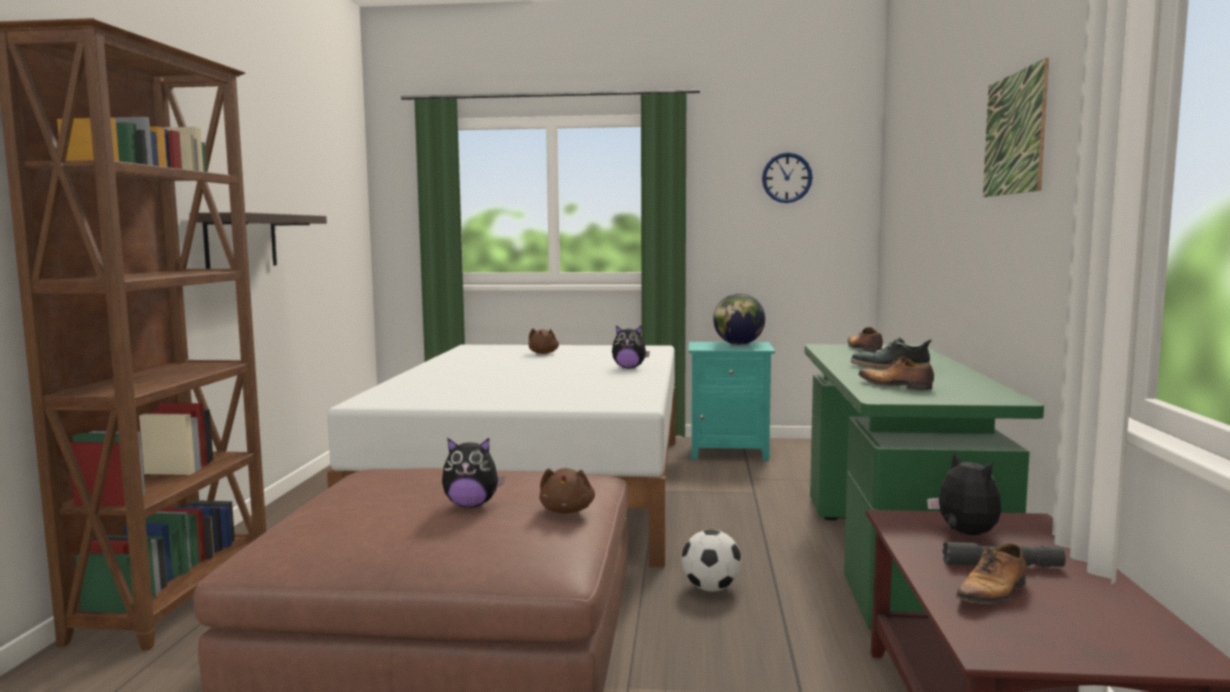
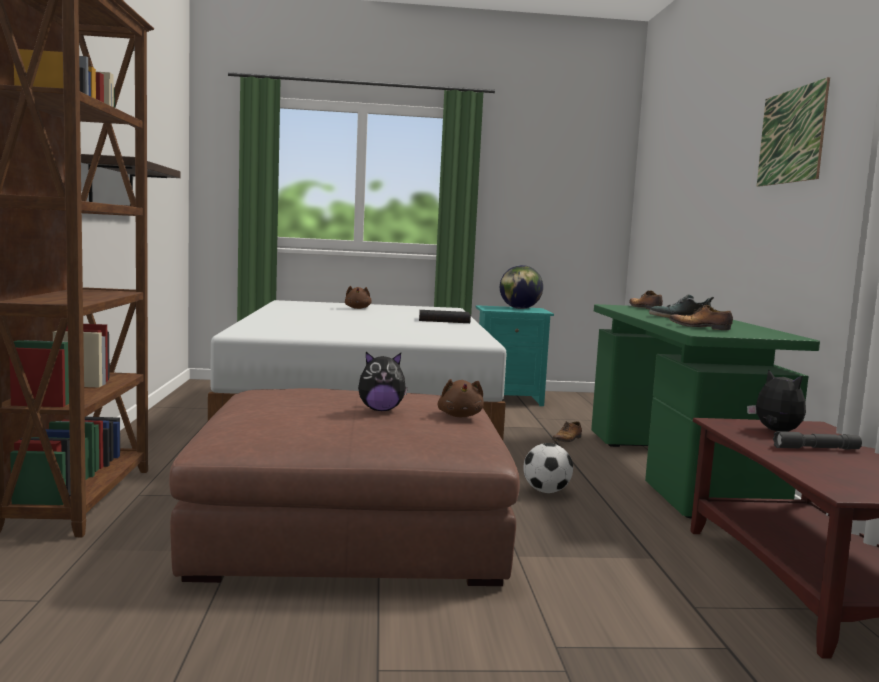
camera: 10 degrees left, 0 degrees up
(629, 368) = (444, 320): plush toy -> black book
(787, 178) = (560, 171): wall clock -> none
(993, 592) = (822, 463): shoe -> shoe (567, 440)

